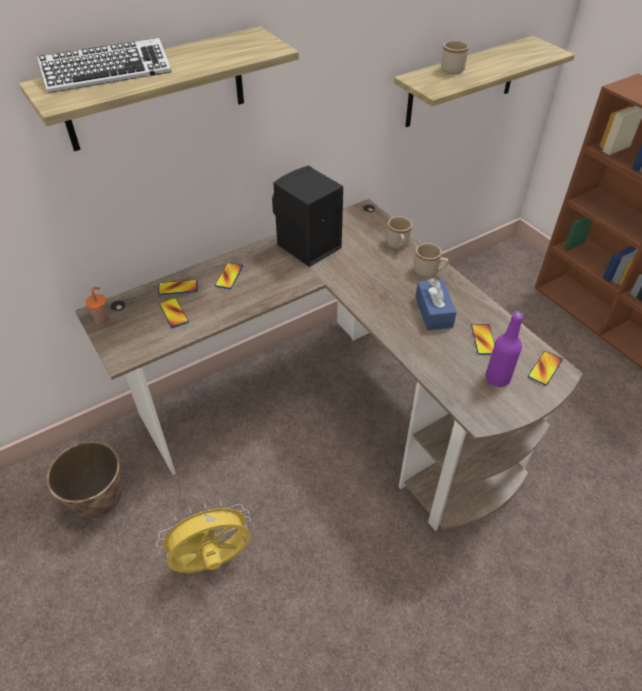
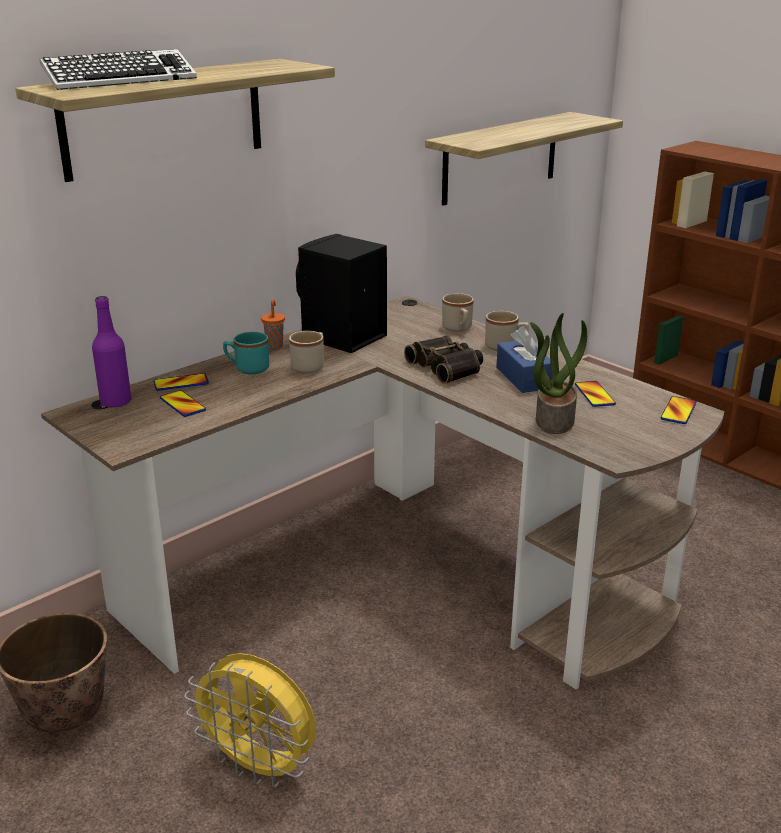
camera: 10 degrees left, 20 degrees down
(103, 319) = (84, 416): orange cup -> orange cup (274, 345)
(213, 562) = (260, 767): yellow fan -> yellow fan turned 120 degrees counterclockwise
(229, 276) = (247, 368): phone -> turquoise mug
(378, 292) = (447, 367): none -> binoculars
(443, 366) = (553, 419): none -> potted plant
(454, 69) = (492, 132): beige mug -> beige mug (310, 366)
(497, 378) = (624, 424): purple bottle -> purple bottle (116, 402)

